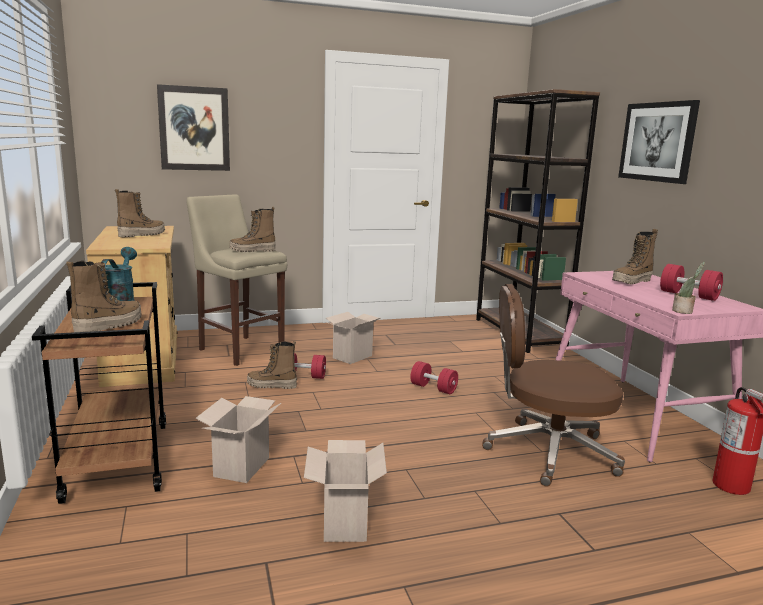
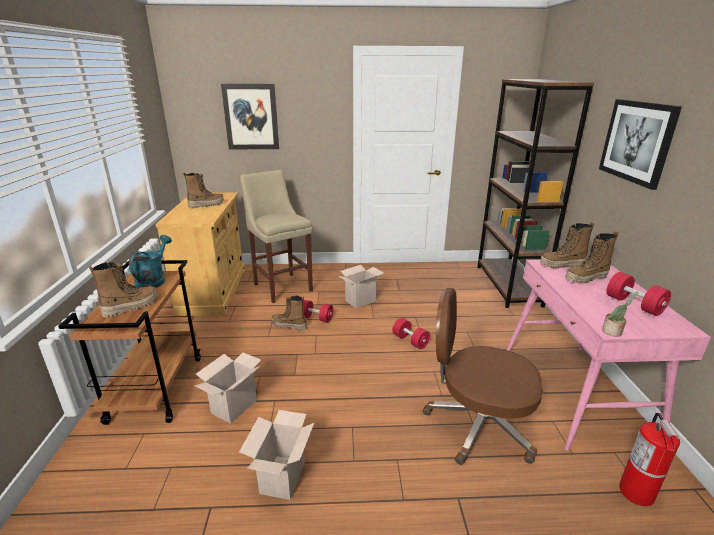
camera: 15 degrees right, 10 degrees up
(252, 251) = (285, 218): boot -> boot (561, 265)

